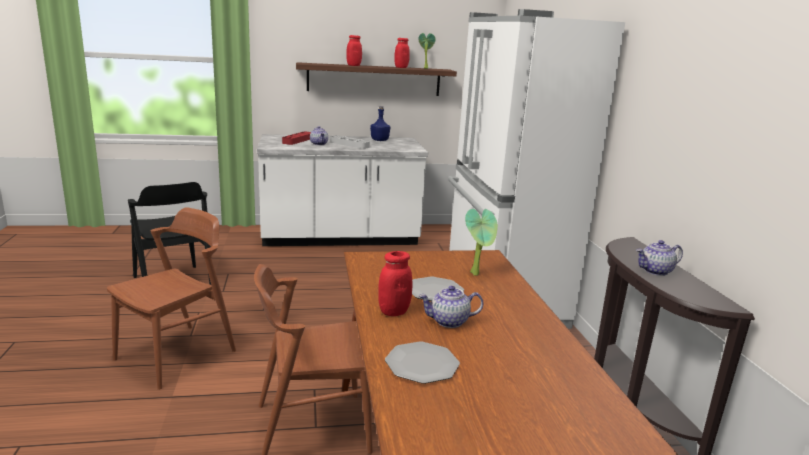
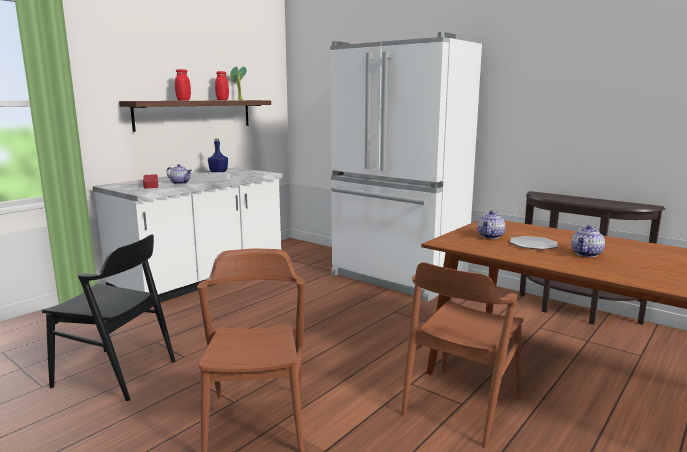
camera: 40 degrees left, 5 degrees down
(393, 311) = (554, 260): red jar -> none
(421, 364) = (644, 274): plate -> none
(477, 274) = (518, 230): potted plant -> none
(655, 271) = (588, 201): teapot -> teapot (490, 236)

